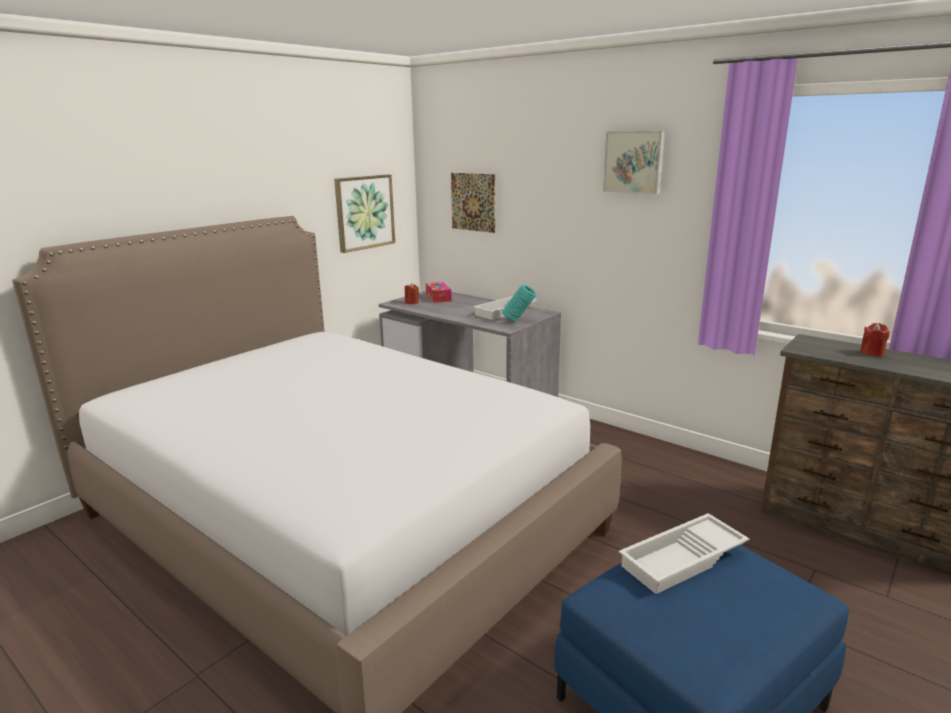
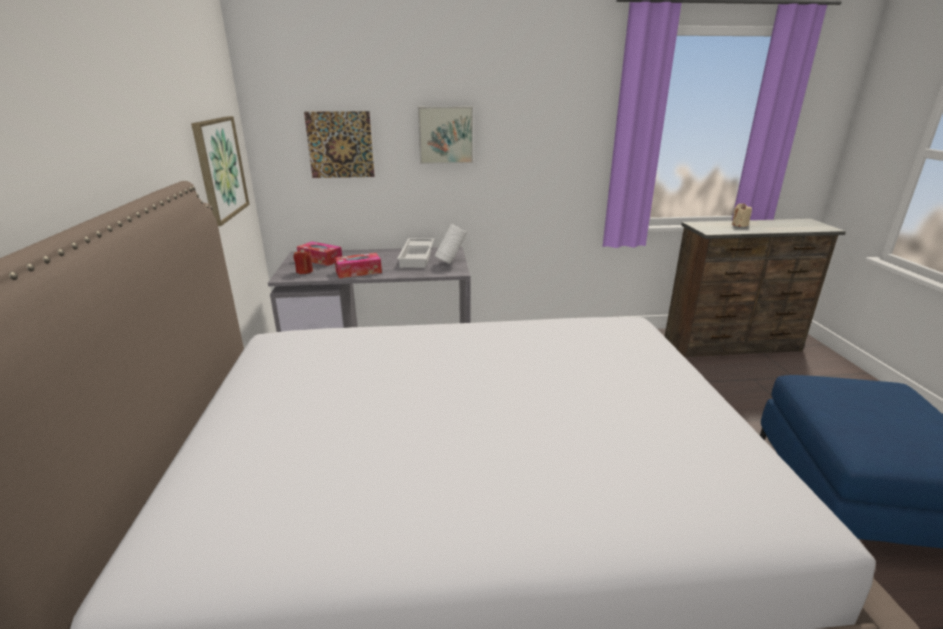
camera: 45 degrees left, 5 degrees up
(442, 311) = (358, 272): none -> tissue box
(519, 321) = (450, 262): turquoise vase -> white vase
(634, 162) = (533, 93): picture -> picture (445, 135)
(683, 560) = (841, 402): white tray -> none
(872, 353) = (739, 225): red candle -> beige candle

